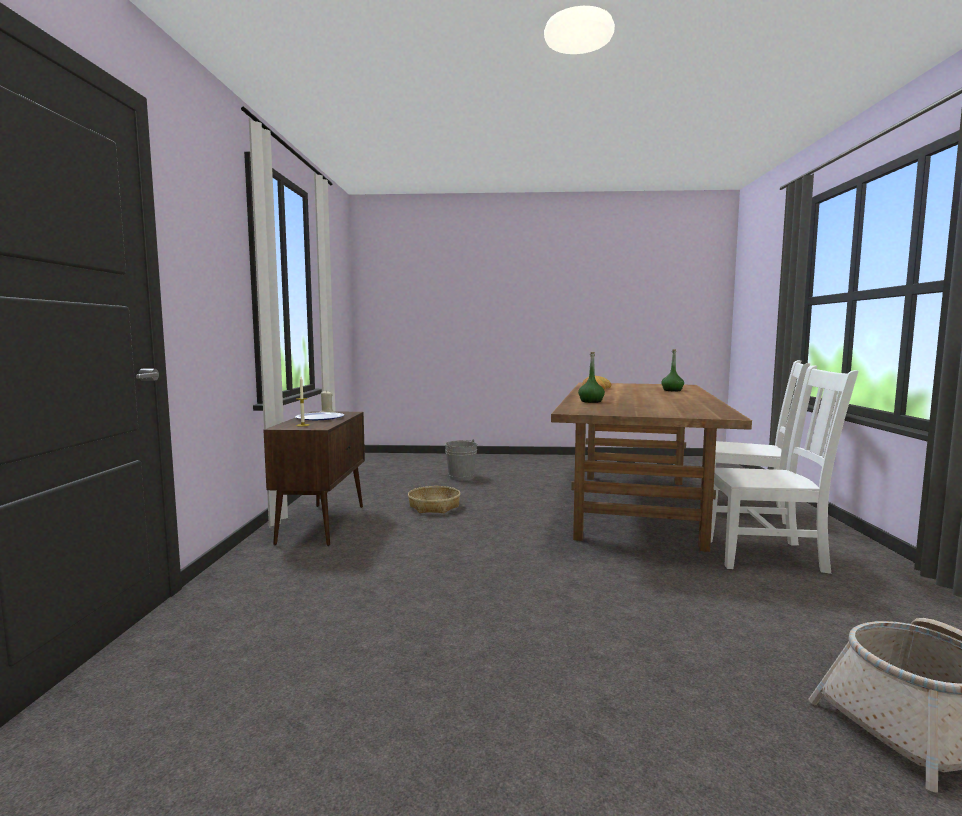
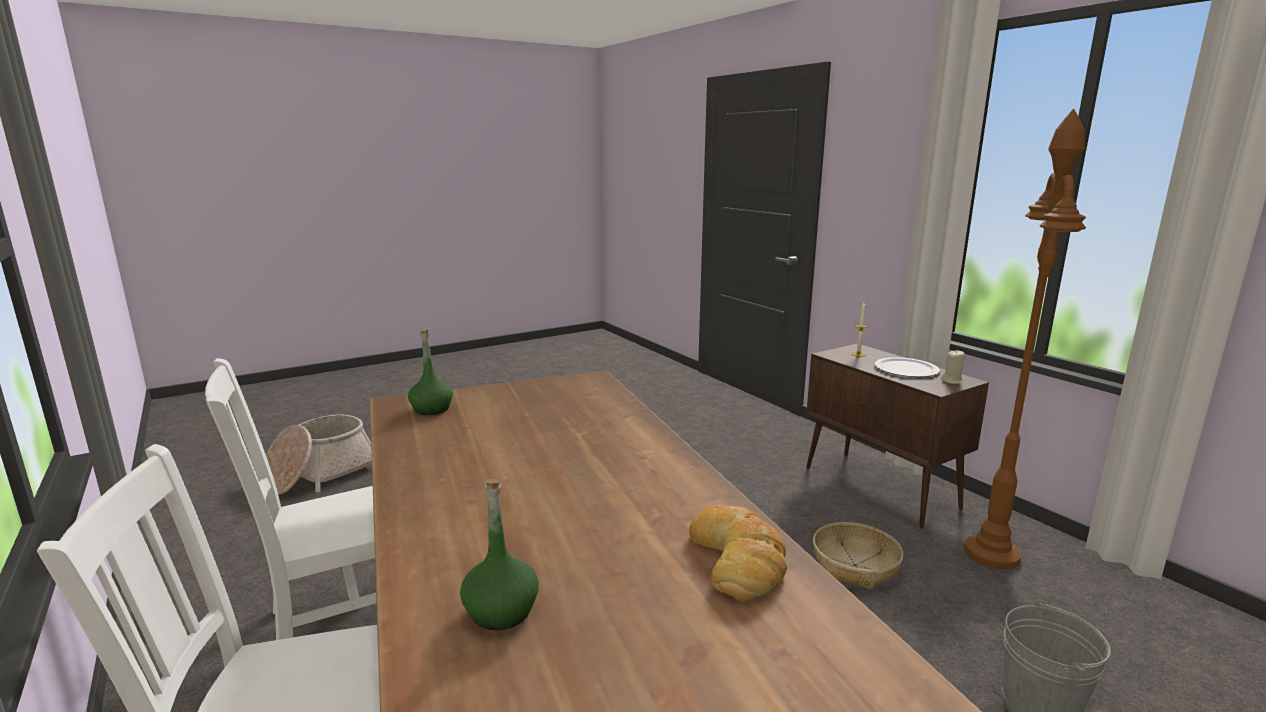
camera: 145 degrees right, 10 degrees up
(363, 495) = (992, 554): none -> brown floor lamp
(591, 401) = (612, 424): green bottle -> green bottle (431, 409)

